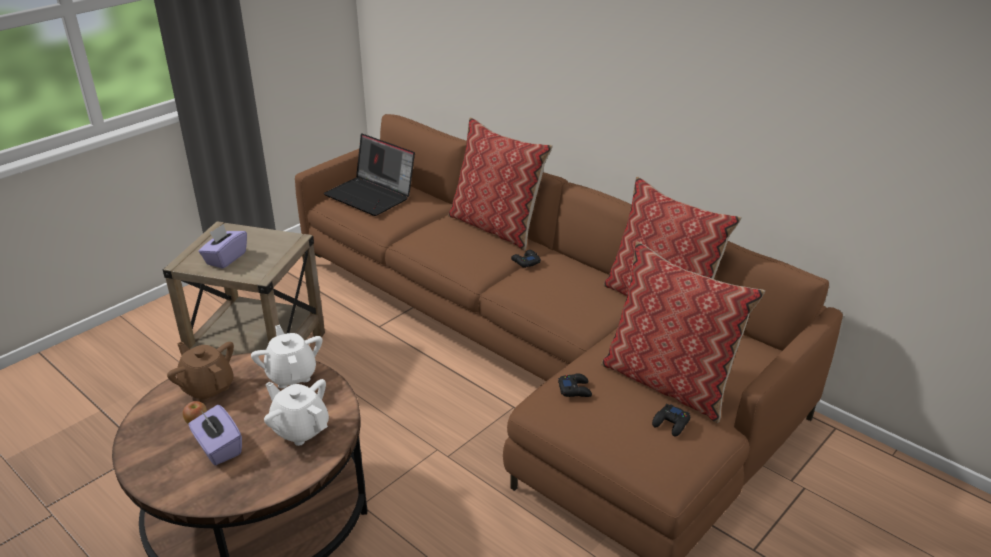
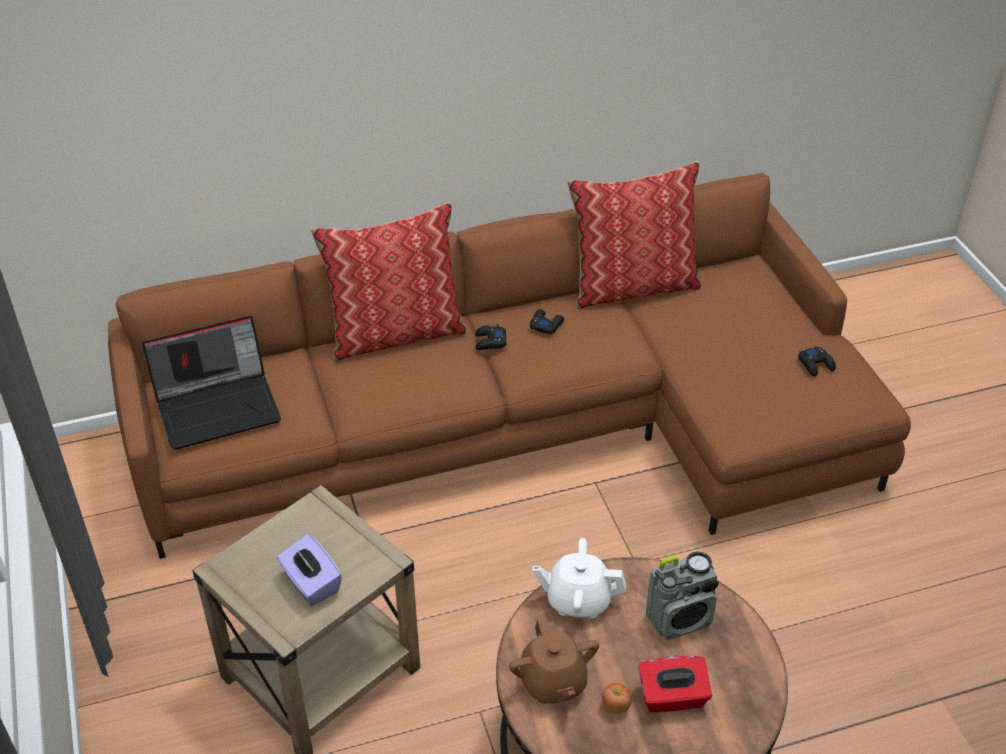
camera: 60 degrees left, 10 degrees up
(207, 387) = (552, 682): brown teapot -> brown teapot turned 90 degrees counterclockwise
(218, 448) = (672, 698): purple tissue box -> red tissue box
(300, 429) = (680, 619): white teapot -> radio
(575, 389) = (732, 401): black game controller -> black game controller (546, 325)
(669, 382) = (760, 339): pillow -> none

